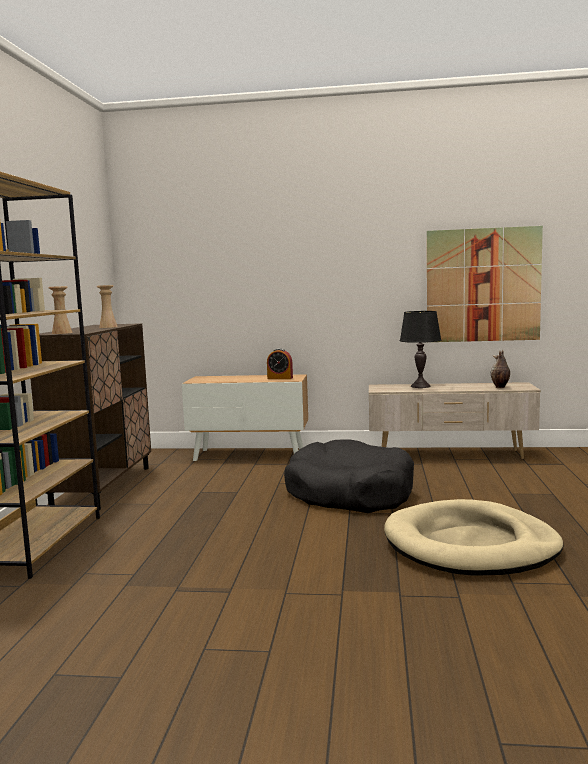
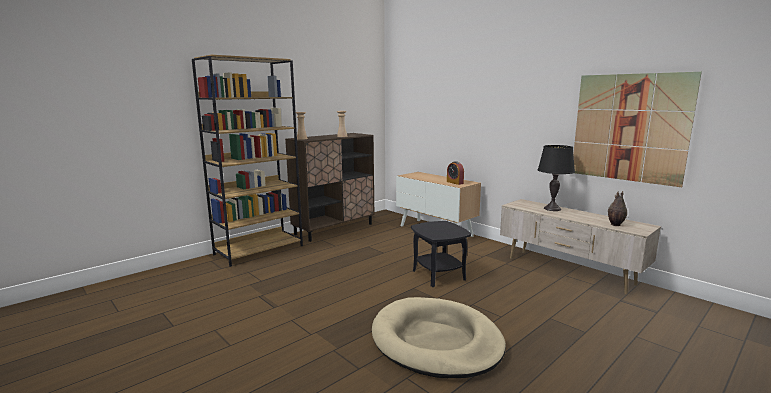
camera: 40 degrees right, 5 degrees up
(349, 493) = (439, 275): black dog bed -> black side table

